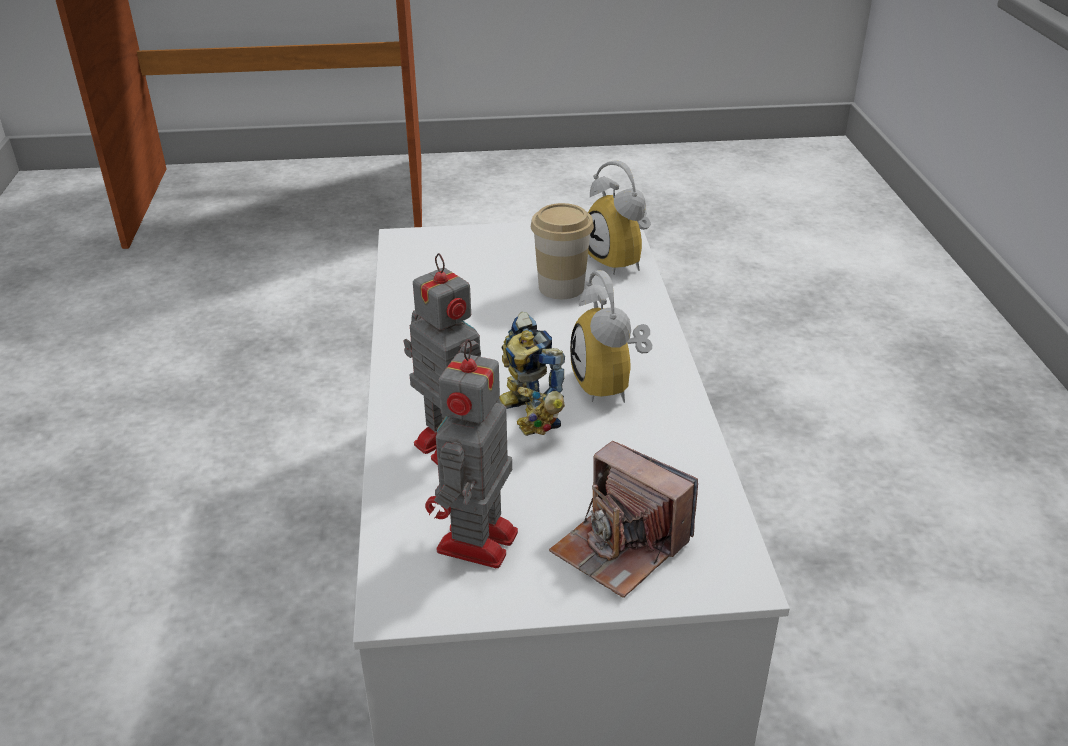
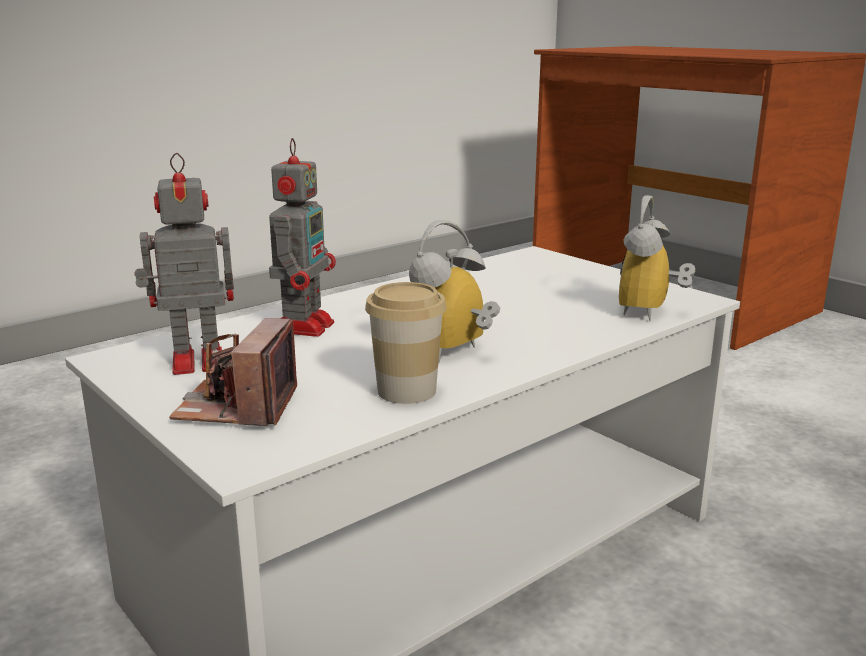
camera: 55 degrees right, 15 degrees down
(524, 417) = (366, 338): toy robot -> none
(561, 287) = (566, 305): cup -> cup (406, 391)

